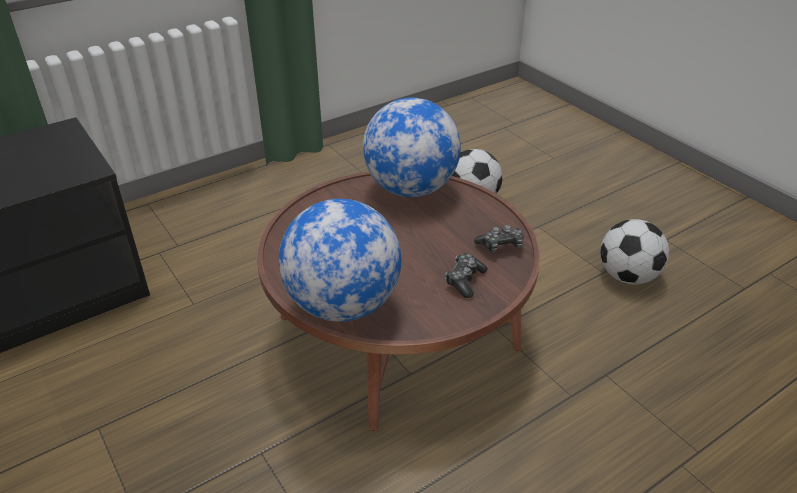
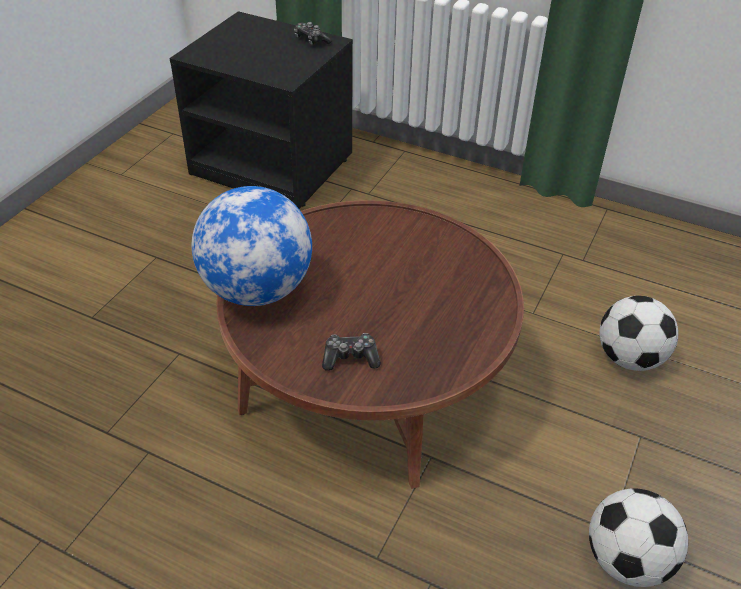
camera: 60 degrees right, 5 degrees up
(410, 189) = (467, 266): globe -> none
(500, 245) = (425, 365): game controller -> game controller (311, 40)

